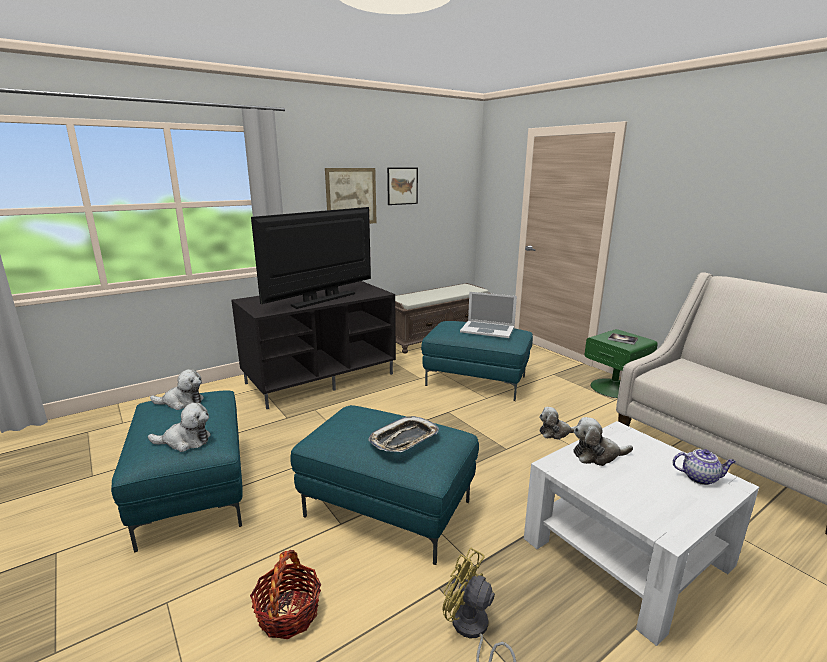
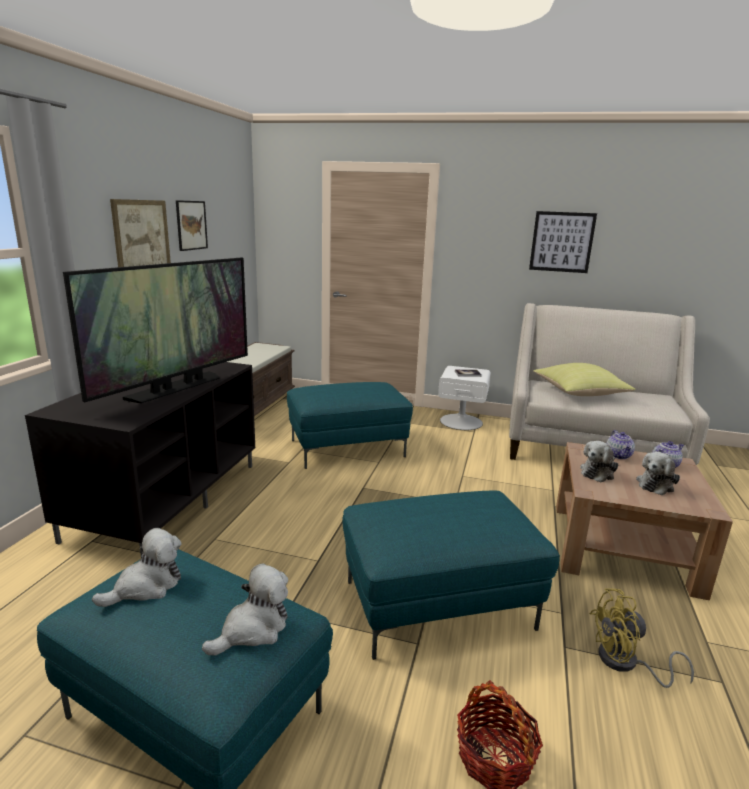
camera: 40 degrees left, 0 degrees up
(323, 299) = (176, 388): television -> television turned 150 degrees counterclockwise
(404, 439) = (476, 516): tray -> none
(487, 329) = (360, 387): laptop -> none
(555, 433) = (471, 474): plush toy -> plush toy (656, 484)
(614, 388) = (461, 421): green nightstand -> white nightstand
(626, 552) = (622, 547): white coffee table -> brown coffee table
(655, 450) = (618, 455): none -> teapot
(716, 383) = (579, 394): none -> yellow pillow
(755, 203) = (562, 242): none -> picture

